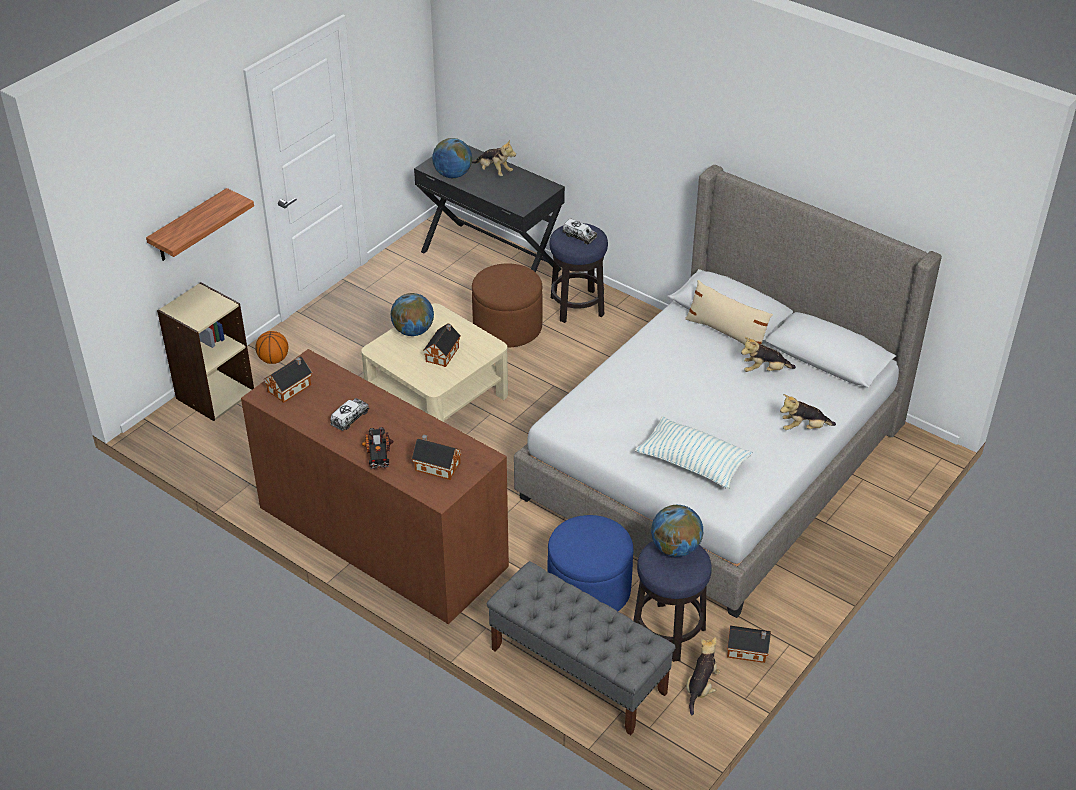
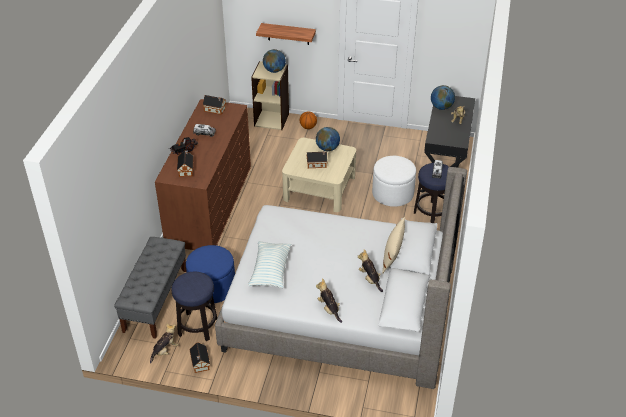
camera: 65 degrees right, 0 degrees up
(507, 327) = (392, 194): brown ottoman -> white ottoman
(675, 548) = (200, 282): globe -> globe (274, 70)
(701, 687) = (165, 351): plush toy -> plush toy turned 45 degrees counterclockwise

